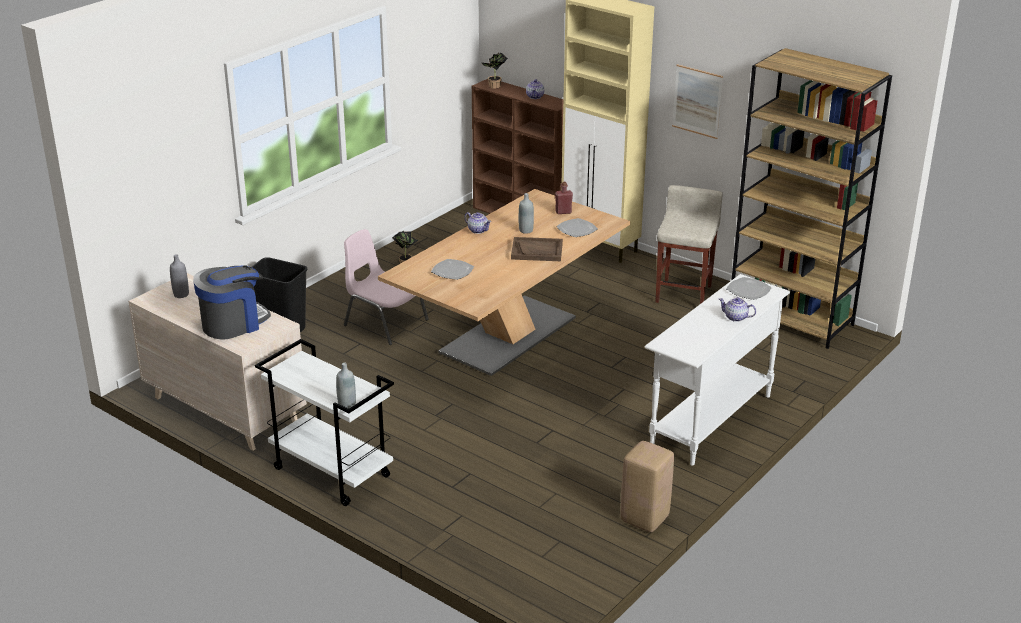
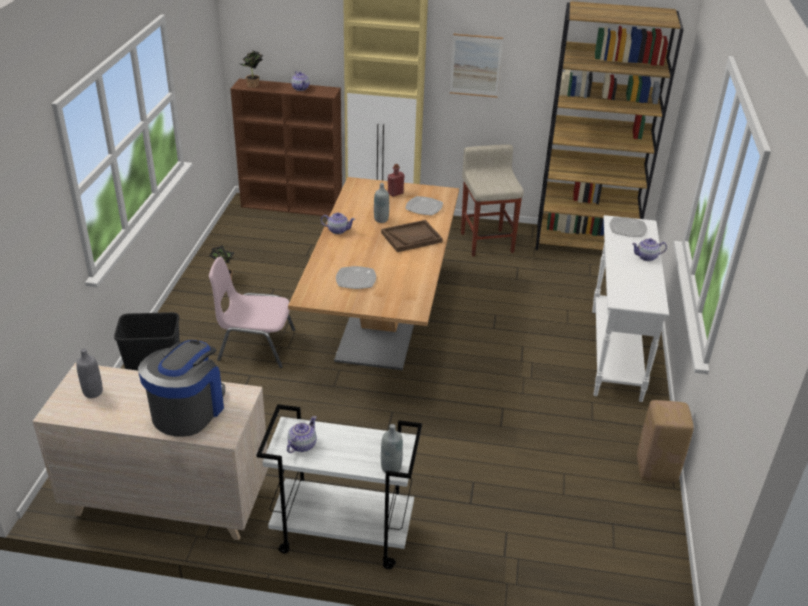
camera: 30 degrees left, 5 degrees up
(297, 372) = (301, 445): none -> teapot

